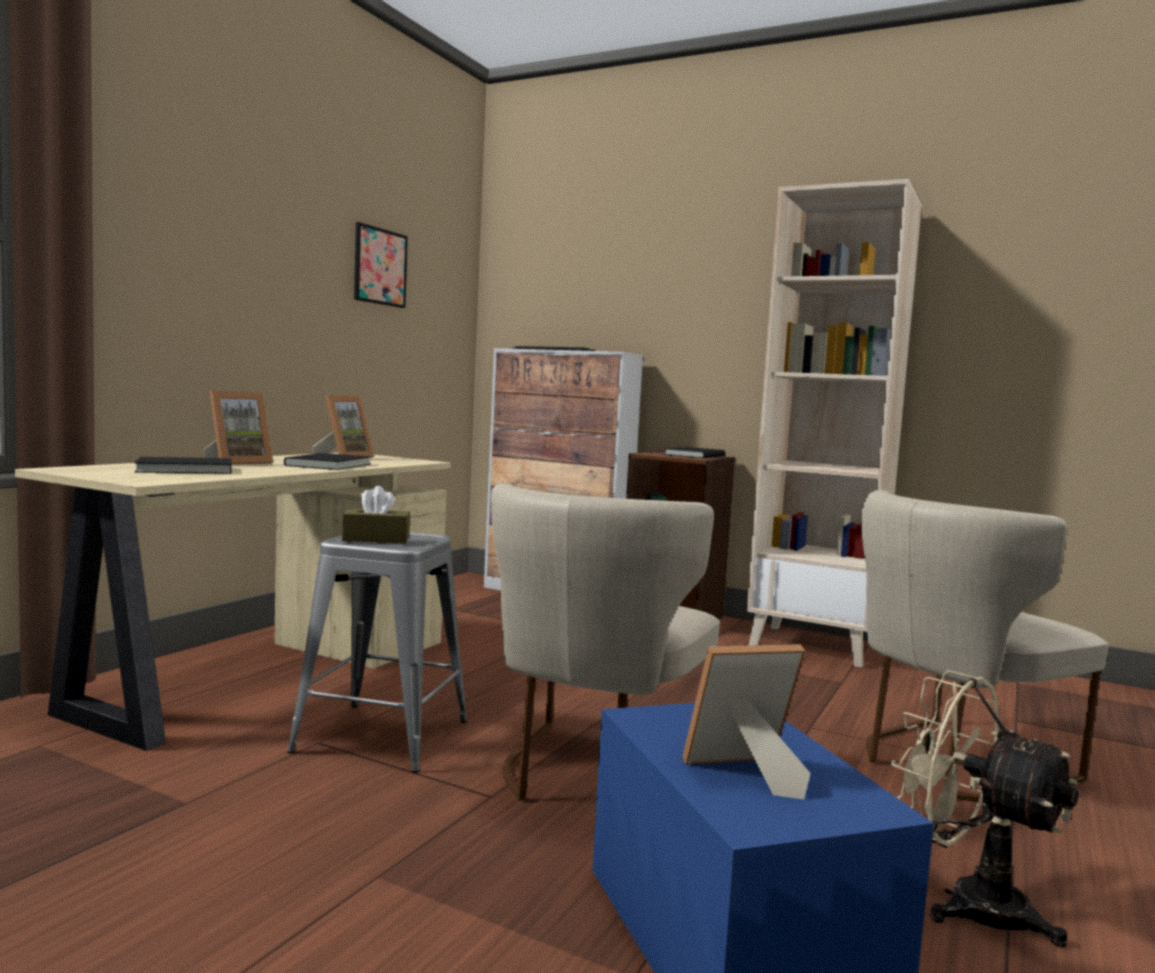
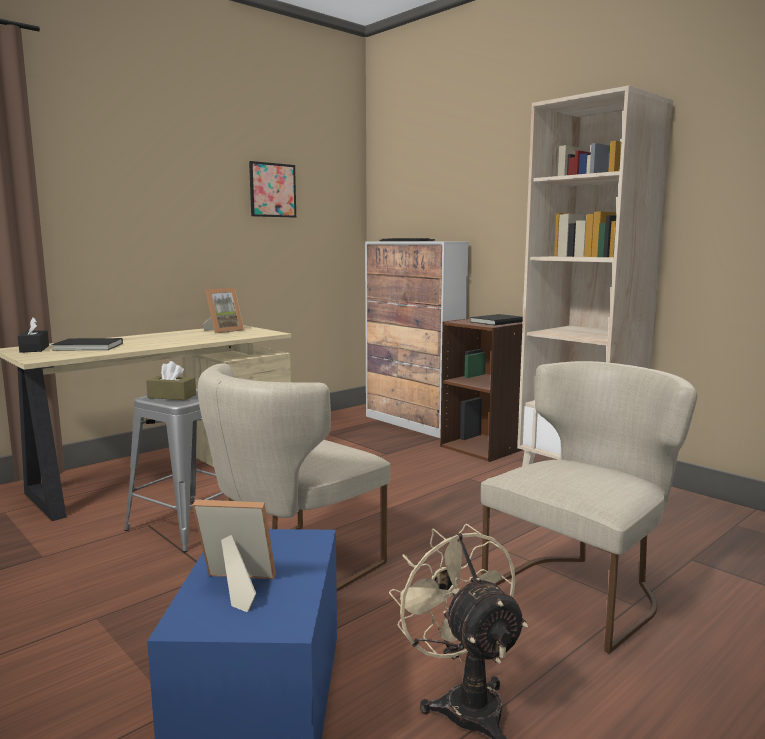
camera: 20 degrees right, 5 degrees up
(97, 470) = (34, 349): none -> black tissue box
(237, 462) = (137, 338): picture frame -> none
(331, 465) = (195, 339): black book -> none
(951, 765) = (582, 591): beige chair -> beige chair turned 150 degrees clockwise

